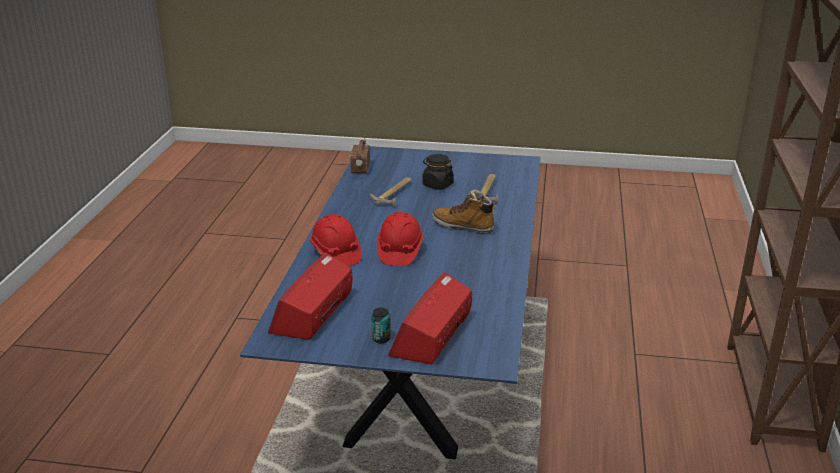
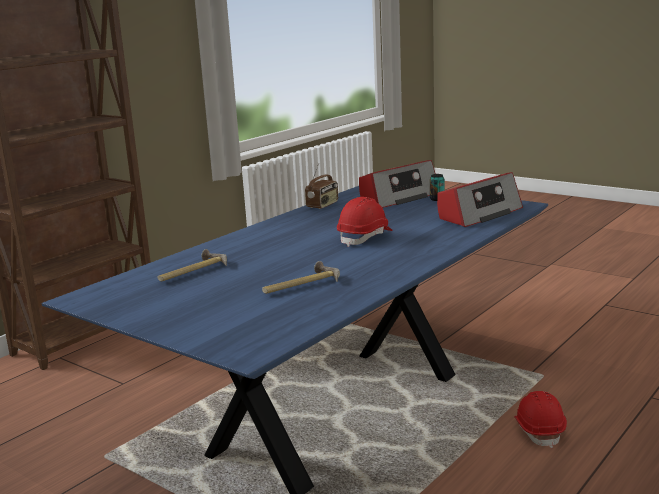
camera: 150 degrees left, 10 degrees down
(335, 254) = (429, 243): red hard hat -> red hard hat (539, 430)
(360, 169) = (301, 327): radio -> radio (323, 205)
(437, 185) = (233, 288): black jar -> none
(463, 226) = (276, 246): boot -> none

